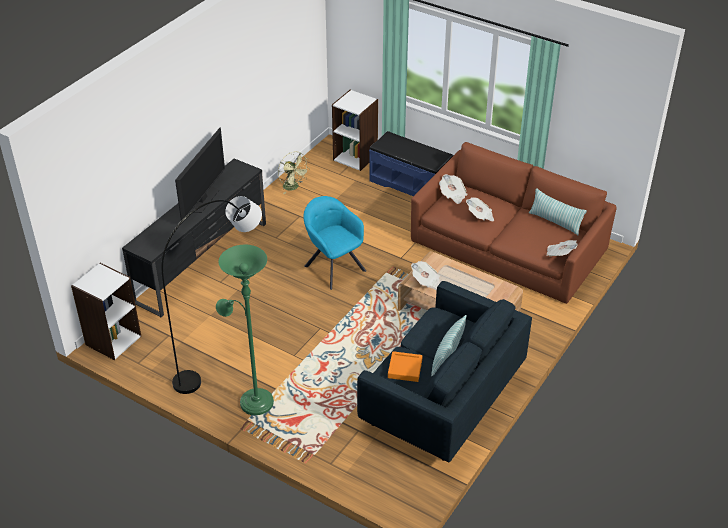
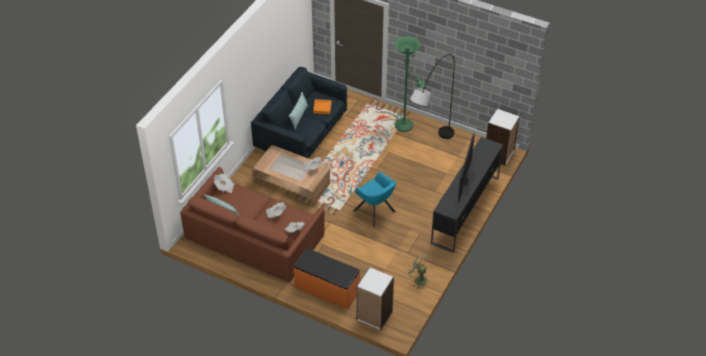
camera: 175 degrees right, 5 degrees up
(410, 184) = (327, 289): blue bench -> orange bench

